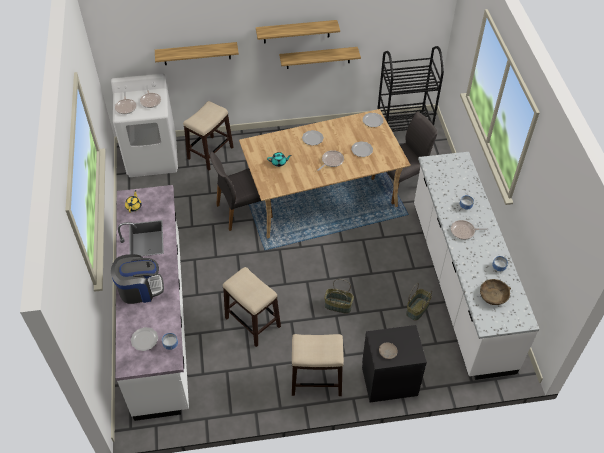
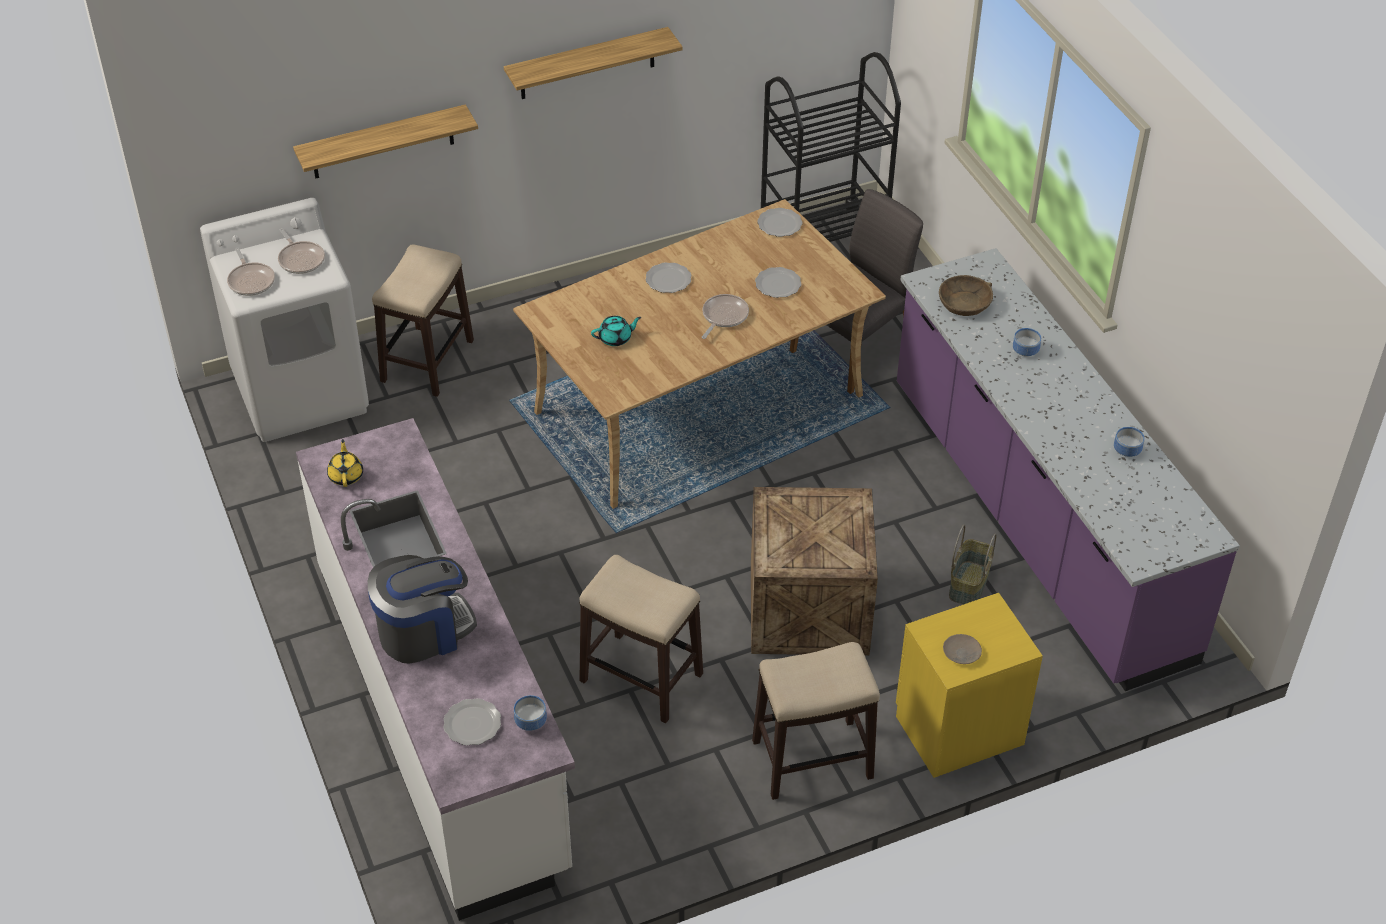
camera: 15 degrees left, 5 degrees down
(243, 211) = (541, 464): grey chair -> none
(318, 58) = (633, 114): shelf -> none
(338, 306) = (807, 610): basket -> crate
(389, 380) = (958, 728): black nightstand -> yellow nightstand
(459, 285) = (1036, 521): white counter -> purple counter
(464, 231) = (1039, 398): frying pan -> none
(493, 295) = (1134, 502): brown bowl -> brown bowl (964, 303)

